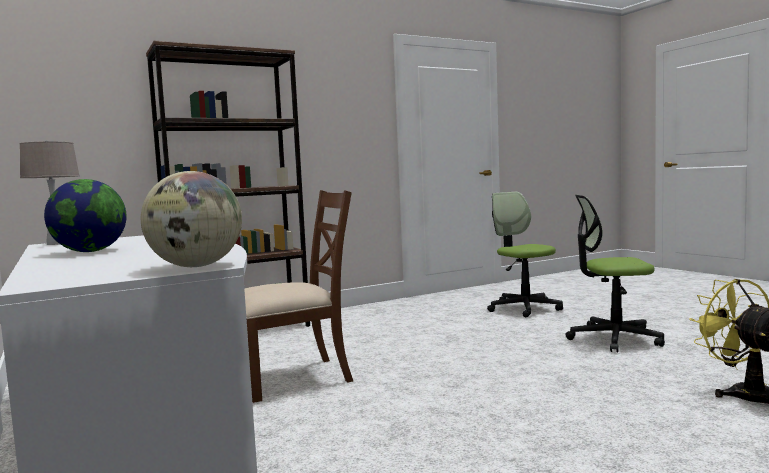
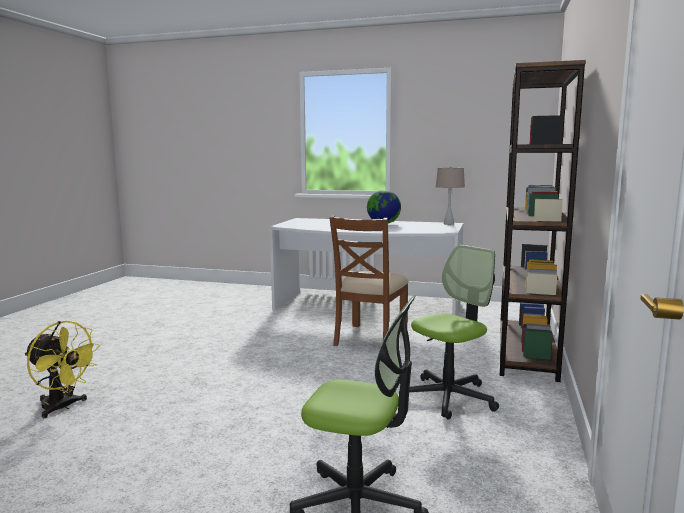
camera: 135 degrees right, 5 degrees up
(196, 266) = (287, 224): globe -> none
(613, 338) = (178, 455): office chair -> office chair (449, 397)

